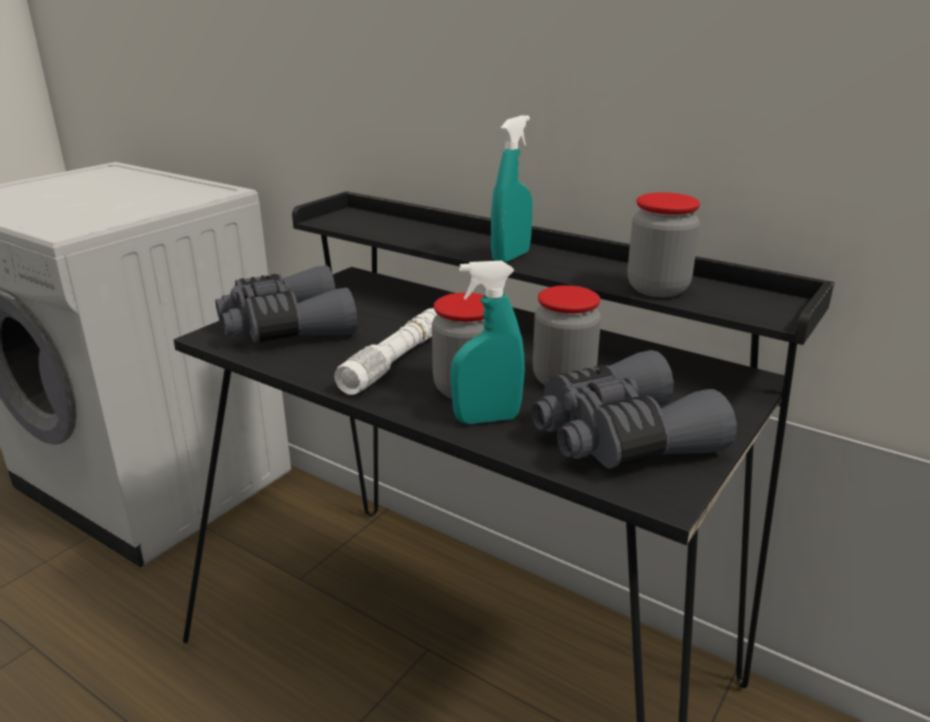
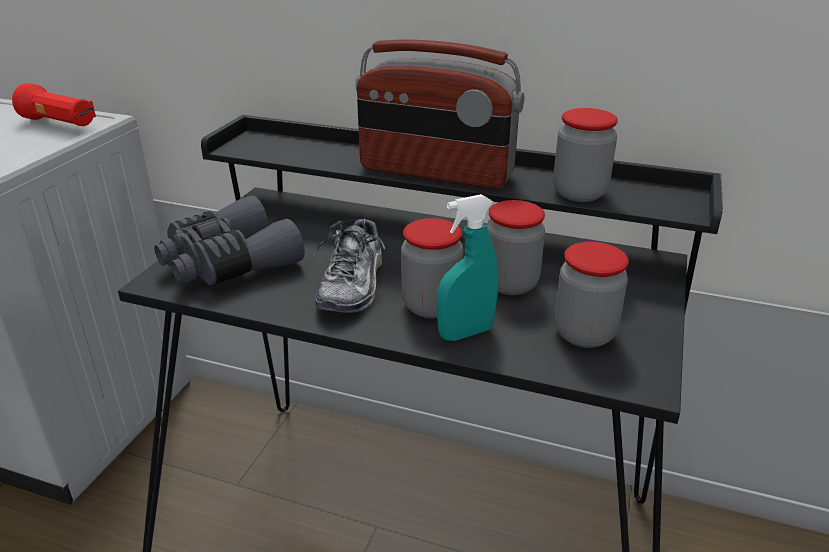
camera: 15 degrees left, 5 degrees up
(186, 191) = (59, 123): none -> red flashlight
(395, 361) = (353, 285): white flashlight -> shoe
(511, 257) = (435, 173): turquoise spray bottle -> radio
(619, 437) = (584, 334): grey binoculars -> jar

